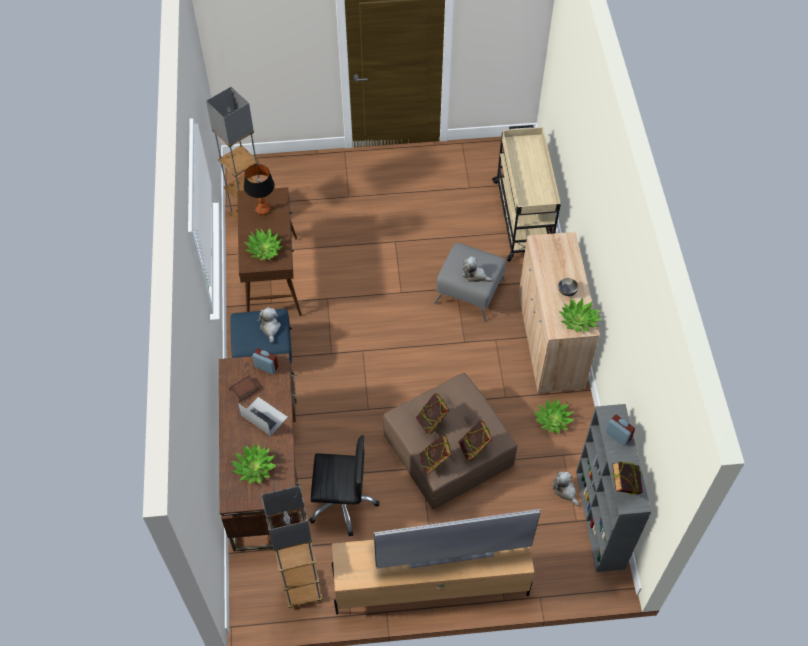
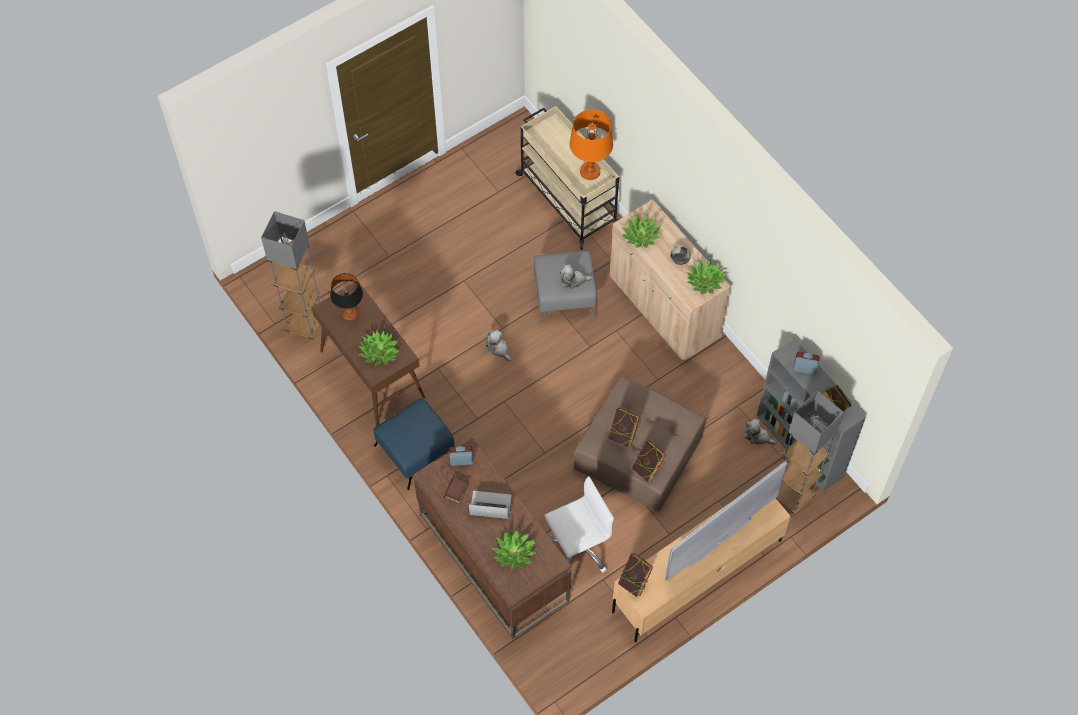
camera: 30 degrees left, 5 degrees up
(270, 328) = (422, 423): plush toy -> plush toy (498, 349)
(302, 589) = (593, 638): grey floor lamp -> grey floor lamp (792, 496)
(342, 502) = (577, 547): black office chair -> white office chair
(474, 448) = (672, 439): book -> book (634, 581)
(540, 191) = (590, 171): none -> orange table lamp
(553, 420) = (710, 379): potted plant -> potted plant (641, 235)

